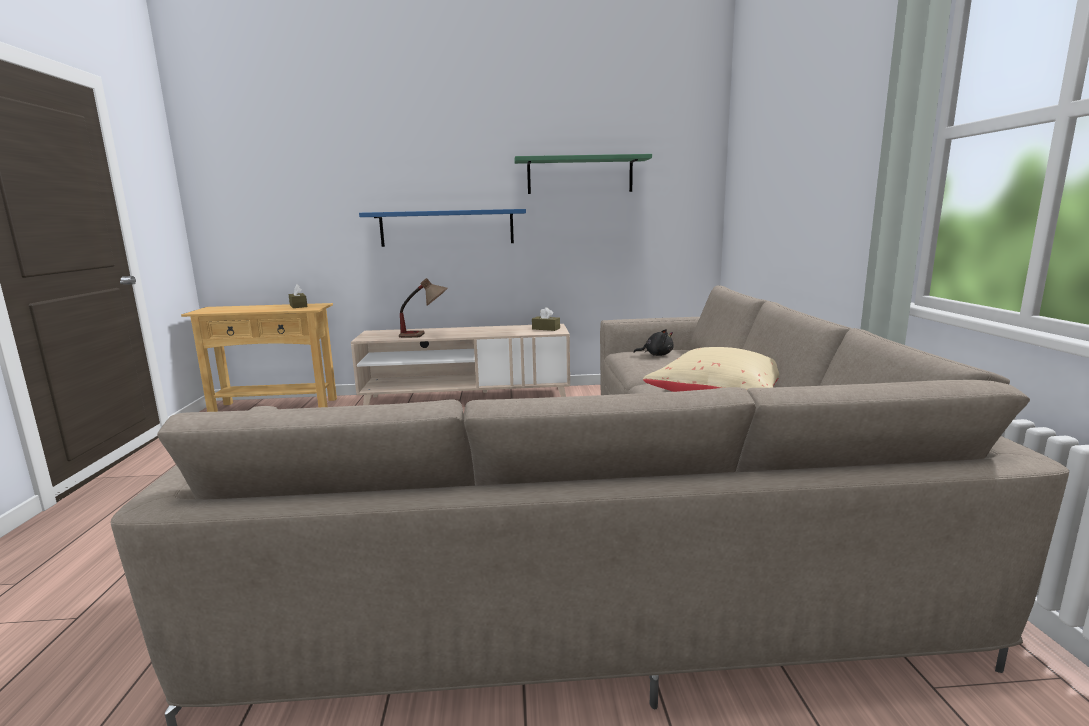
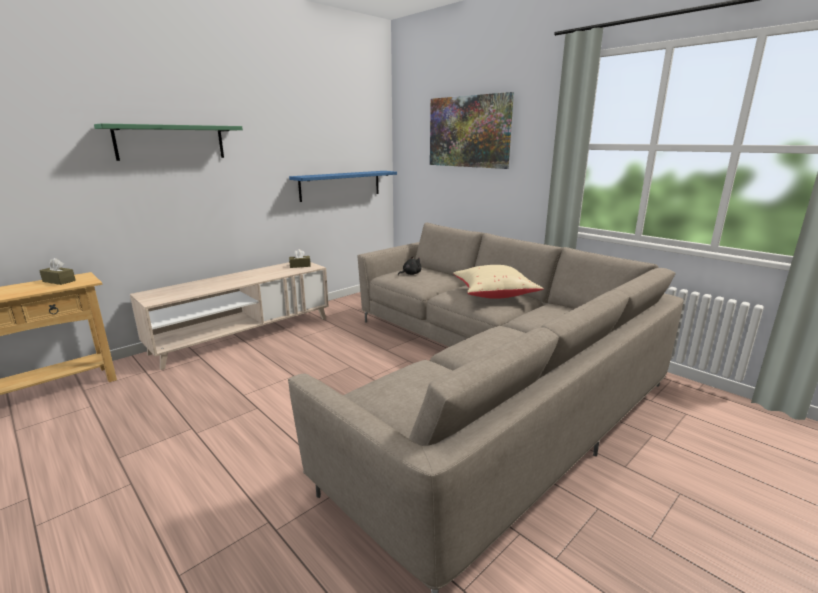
camera: 40 degrees left, 5 degrees up
(425, 335) = (208, 287): table lamp -> none
(447, 228) = (201, 188): blue shelf -> blue shelf (340, 185)
(580, 175) = (305, 142): green shelf -> green shelf (171, 142)
(796, 141) = (468, 132): none -> picture

